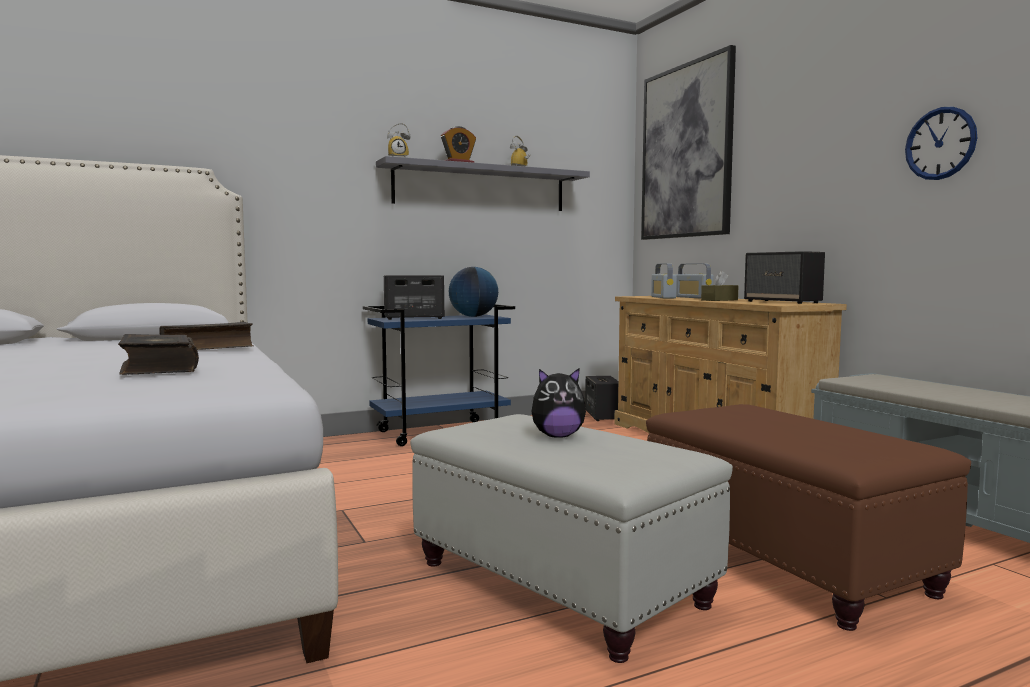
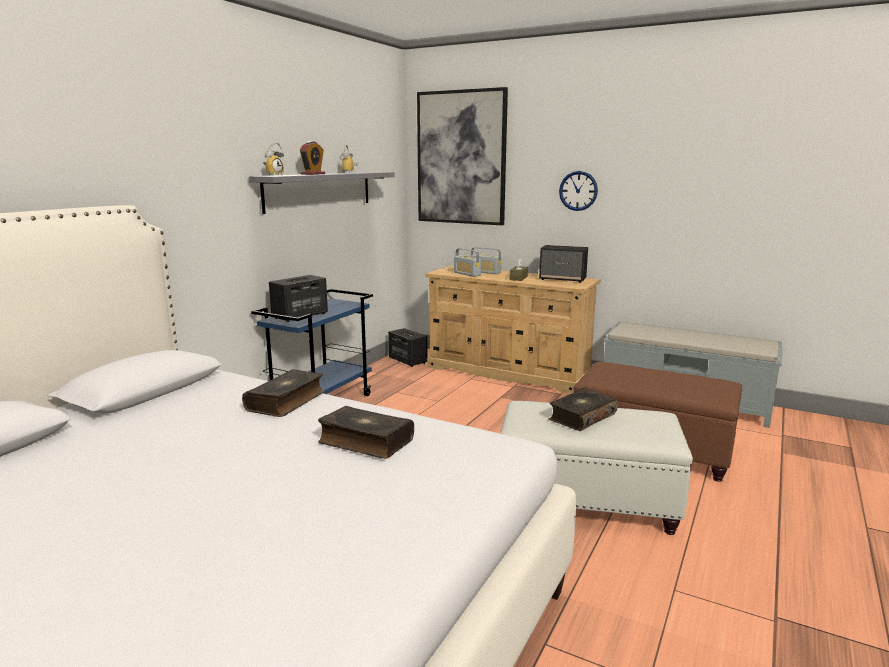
camera: 35 degrees left, 10 degrees up
(473, 316) = (336, 305): globe -> none
(557, 436) = (581, 417): plush toy -> book
(940, 143) = (661, 188): wall clock -> wall clock (578, 191)

